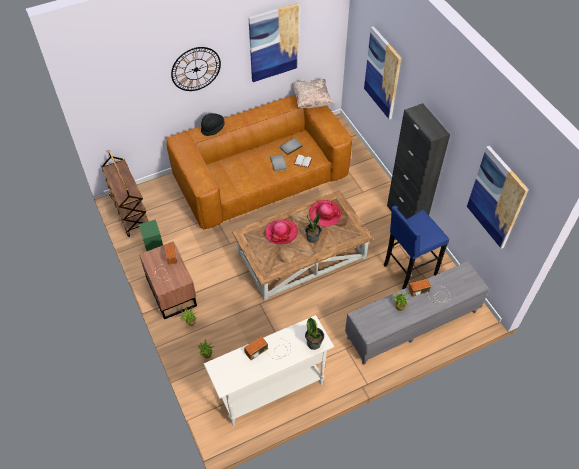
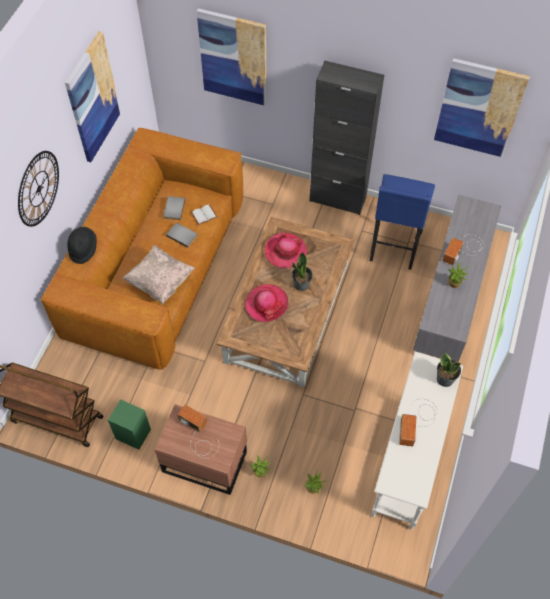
camera: 45 degrees left, 5 degrees up
(311, 100) = (153, 142): beige pillow -> beige pillow (160, 282)

